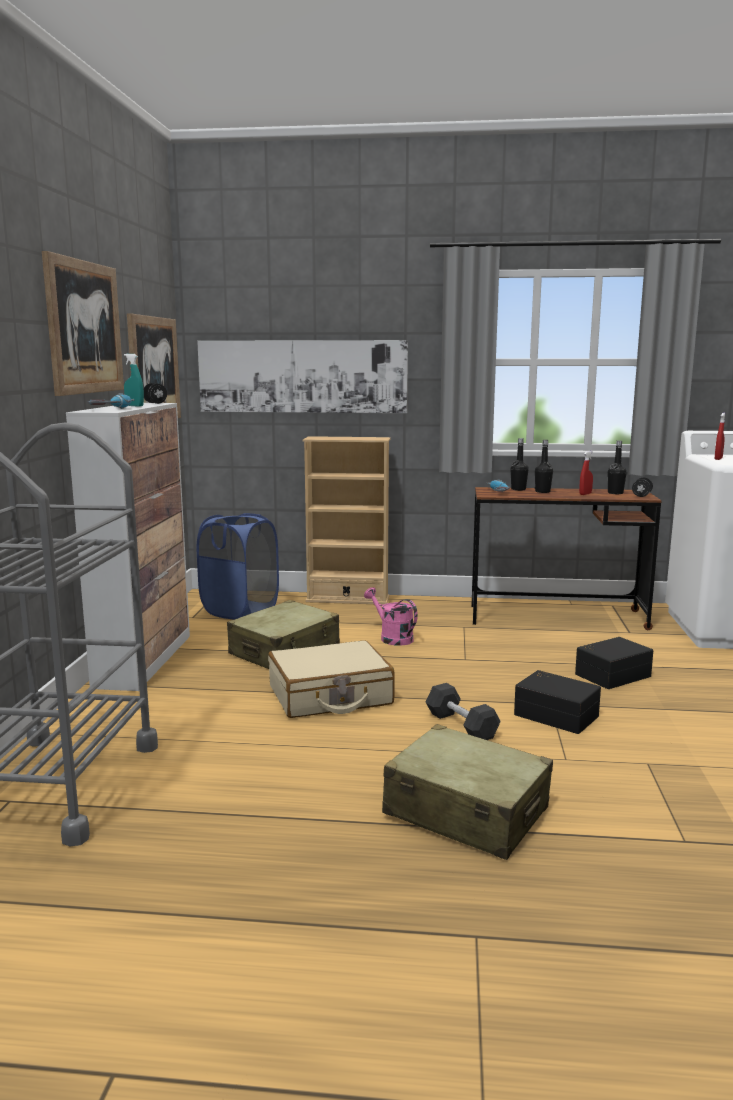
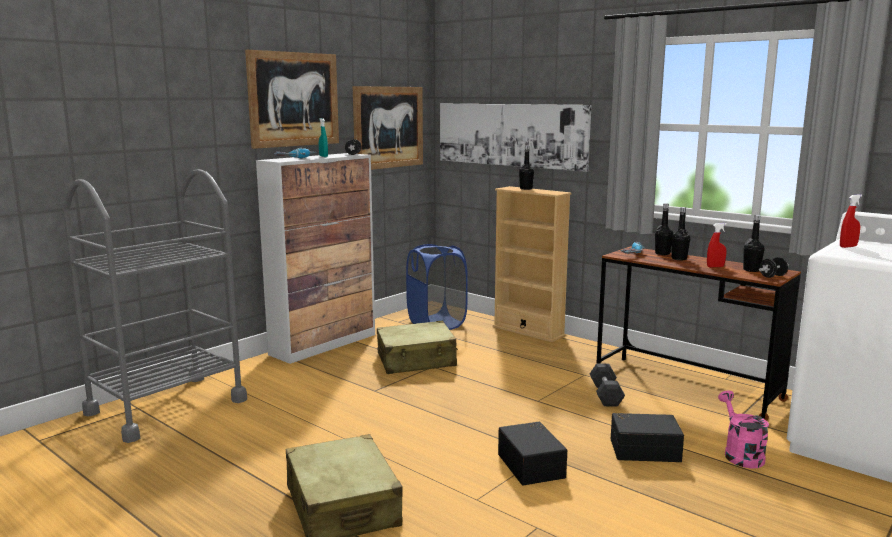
camera: 35 degrees right, 0 degrees up
(330, 696) = (393, 400): beige suitcase -> none
(337, 437) = (526, 189): none -> black bottle
(392, 637) = (510, 369): pink watering can -> pink watering can (740, 454)
(461, 725) = (444, 448): black dumbbell -> black dumbbell (606, 394)

